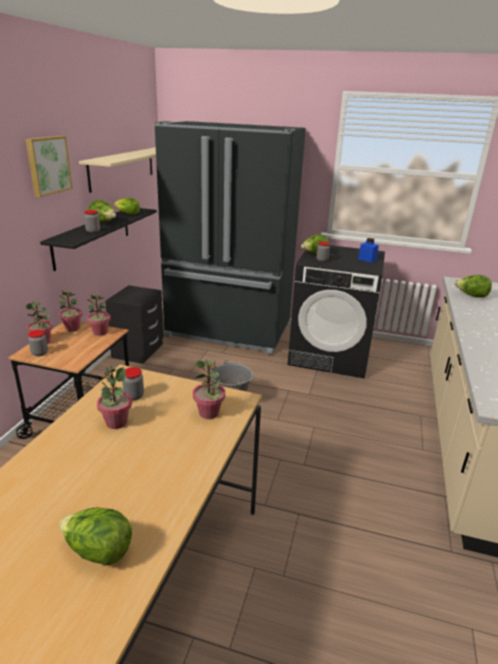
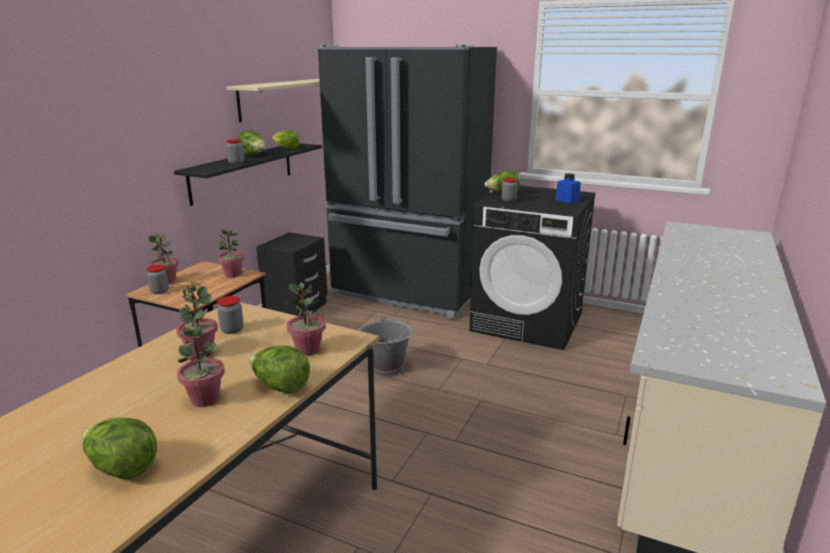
camera: 10 degrees right, 5 degrees down
(47, 165) = (186, 88): picture -> none
(72, 328) = (205, 269): potted plant -> potted plant (205, 399)
(471, 296) = (693, 242): lettuce -> lettuce (280, 387)

